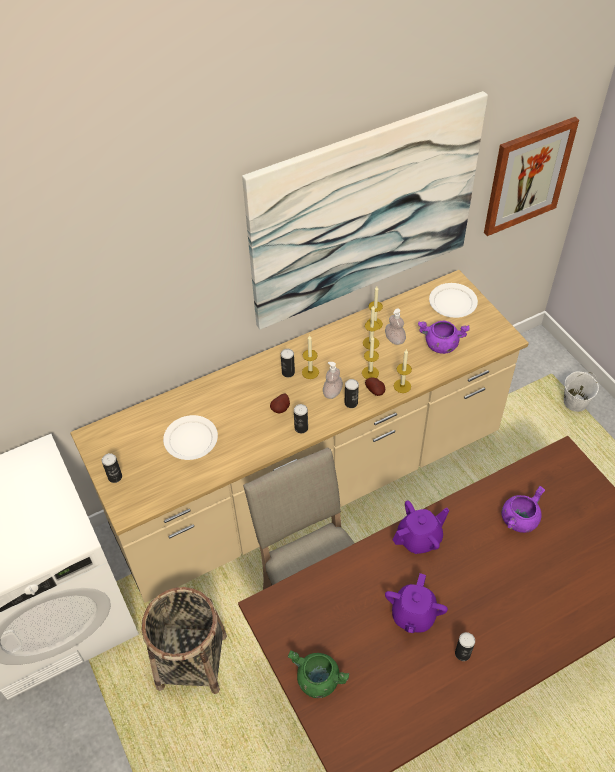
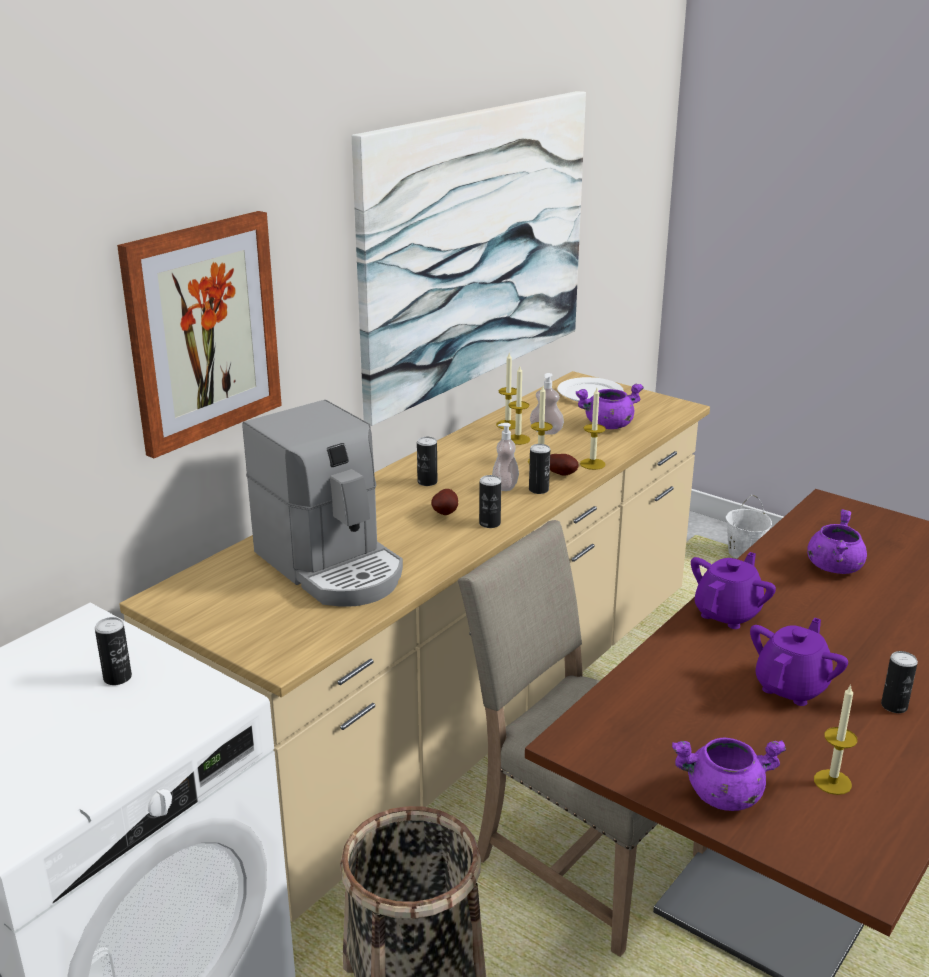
camera: 25 degrees left, 25 degrees down
(115, 477) = (234, 630): can -> can (117, 677)
(191, 439) = (332, 566): white plate -> coffee machine
(310, 372) = (458, 476): candle -> candle (832, 782)
(317, 680) = (723, 796): green cooking pot -> purple cooking pot
(413, 615) = (791, 687): purple teapot -> purple teapot turned 135 degrees counterclockwise
(527, 176) = (622, 240): picture -> picture (202, 331)

